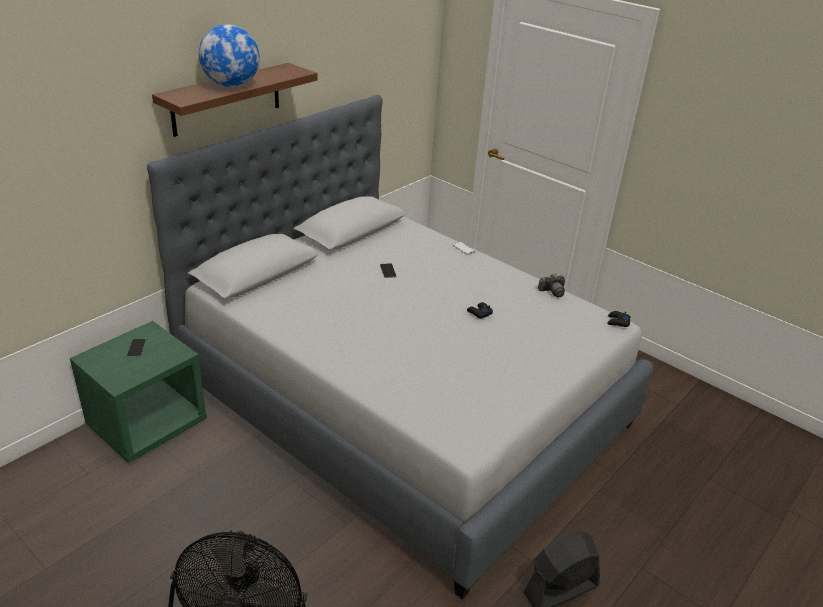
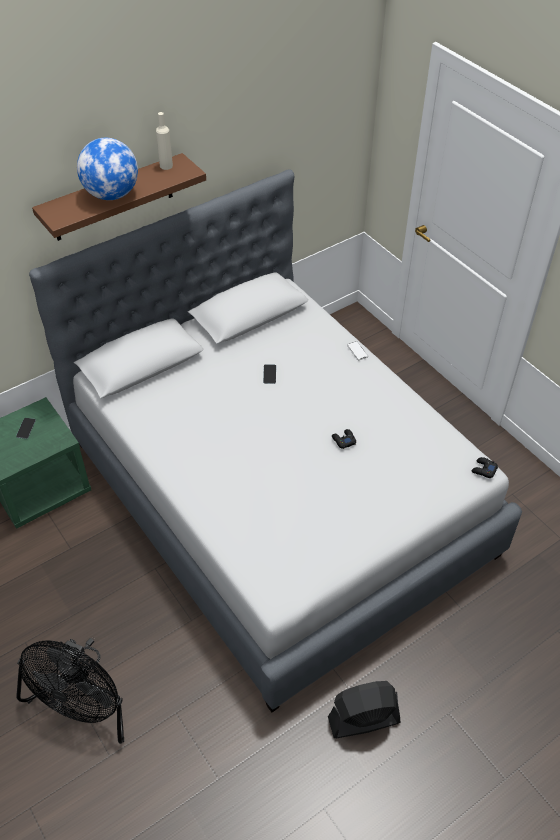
camera: 15 degrees right, 15 degrees up
(277, 69) = (166, 166): none -> beige bottle
(552, 291) = (430, 421): camera -> none

